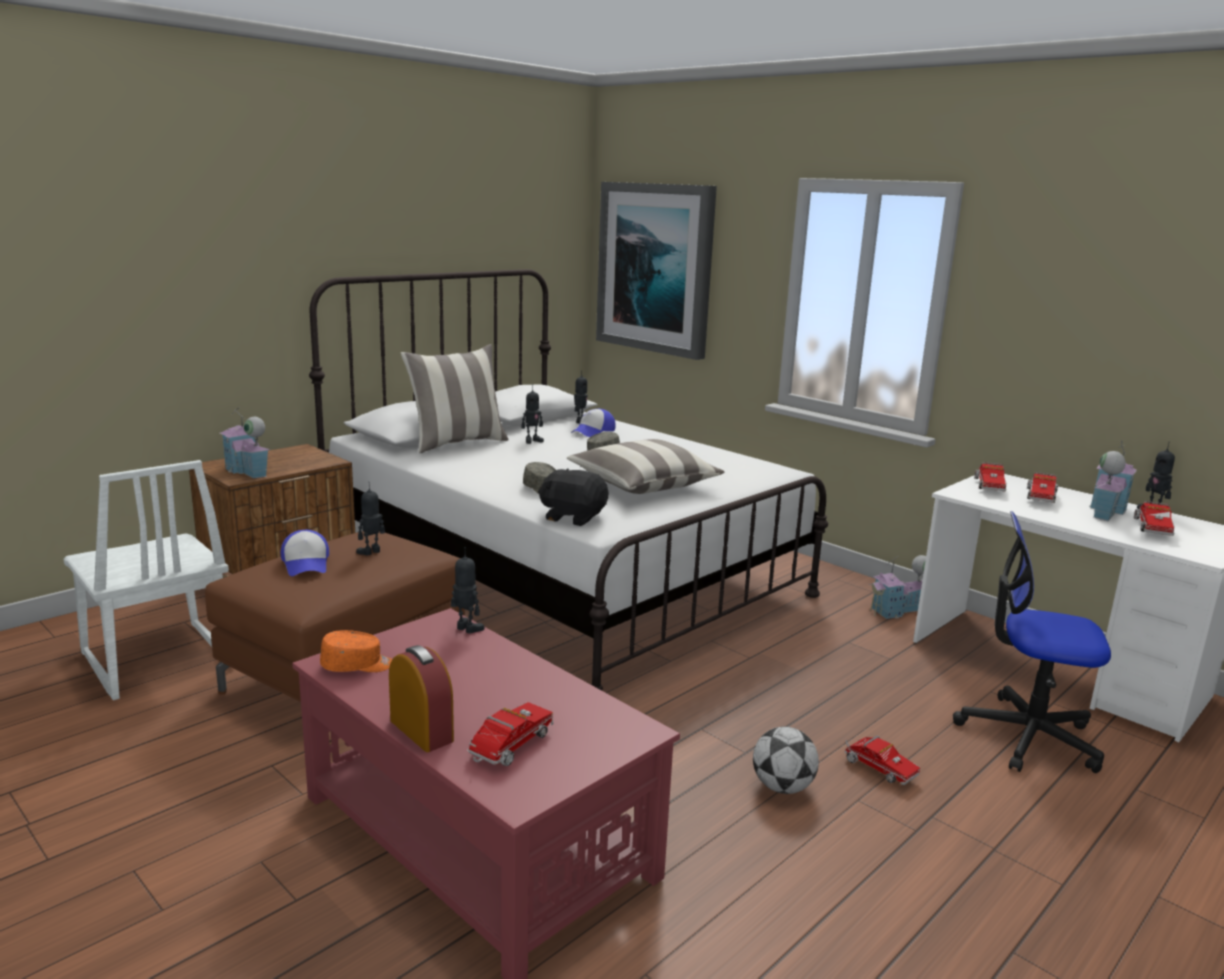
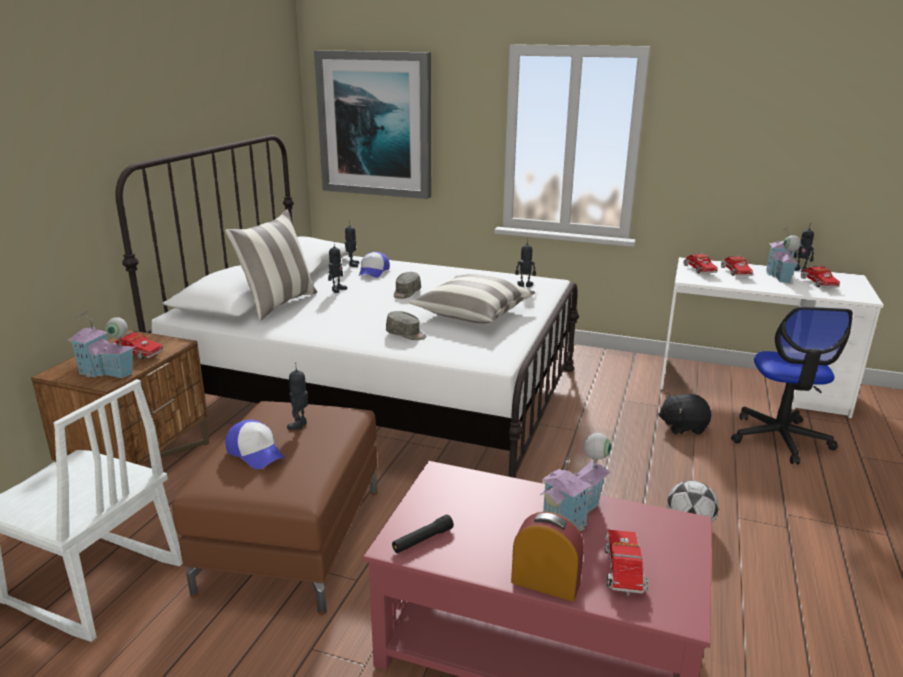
camera: 25 degrees left, 5 degrees up
(357, 666) = (422, 540): orange cap -> black flashlight
(466, 629) = (465, 476): toy robot -> toy robot (524, 286)
(573, 517) = (461, 354): black plush toy -> black plush toy (682, 427)
(876, 768) = (726, 490): toy truck -> toy truck (135, 354)
(896, 611) = (629, 368): toy house -> toy house (574, 515)
(1027, 736) = (779, 438): office chair -> office chair turned 75 degrees counterclockwise

